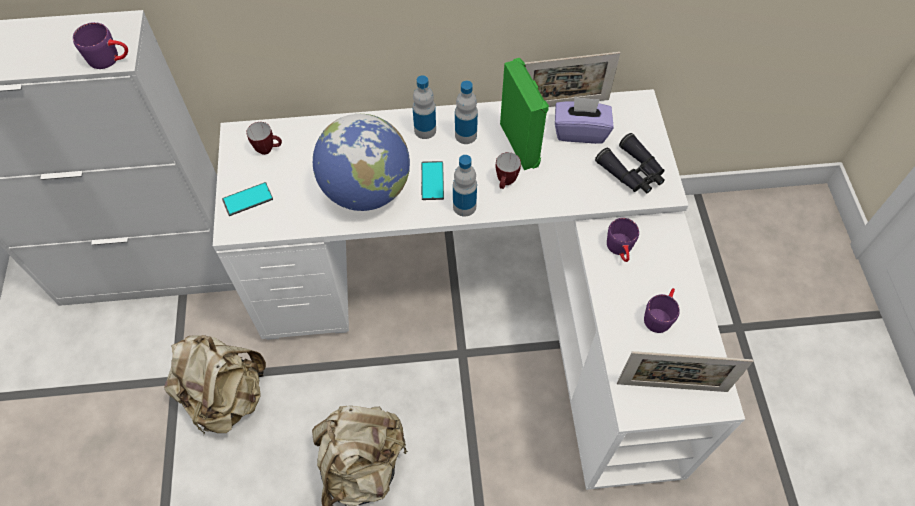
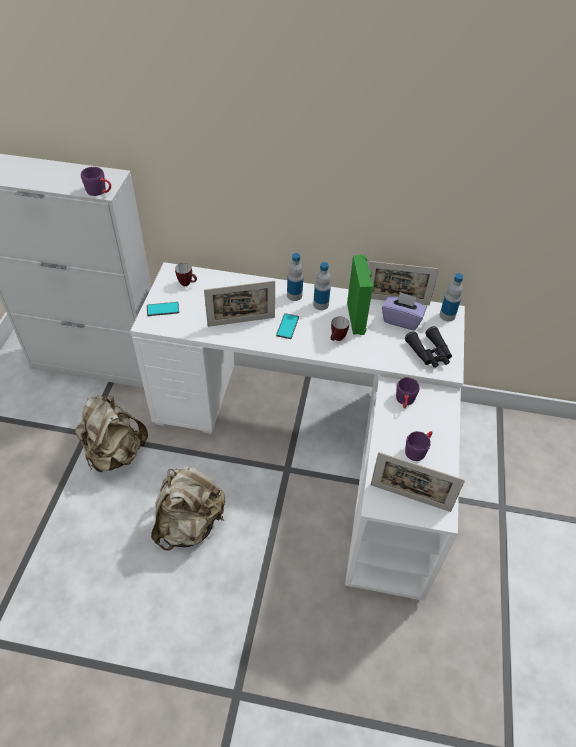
camera: 15 degrees right, 10 degrees down
(366, 190) = (241, 322): globe -> picture frame
(464, 206) = (303, 346): bottle -> bottle (447, 315)

